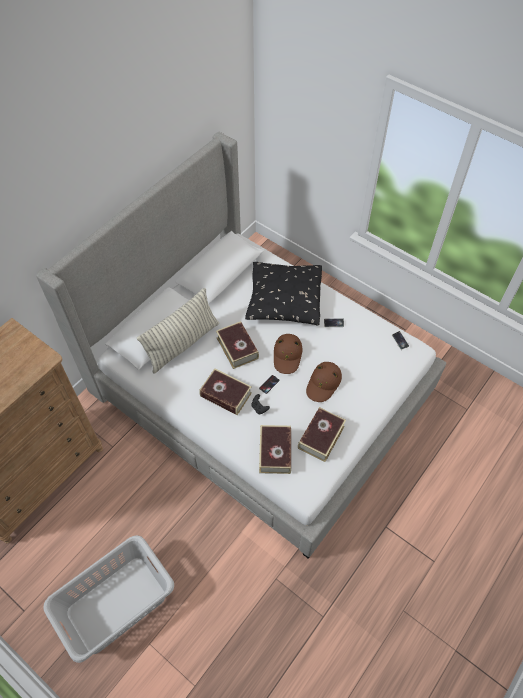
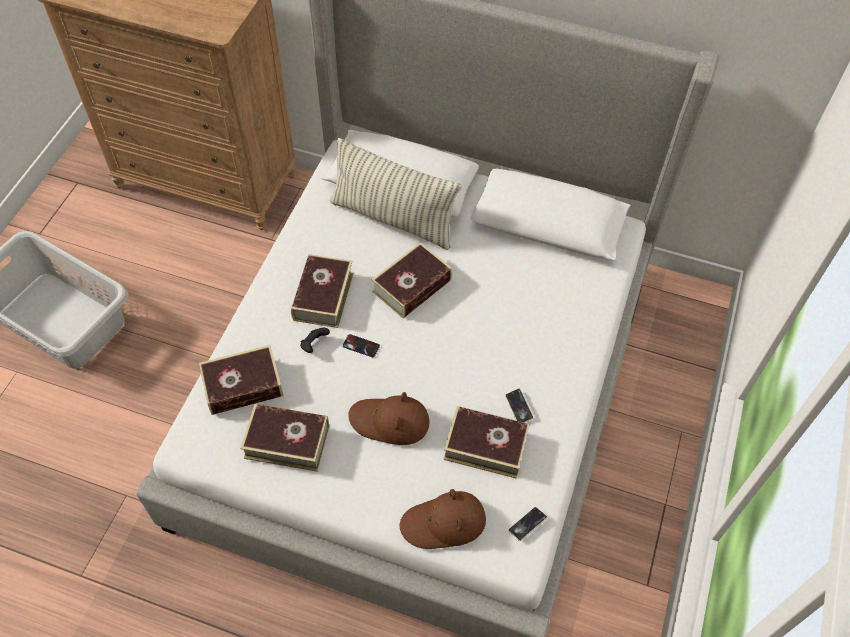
camera: 70 degrees right, 0 degrees up
(284, 300) = (535, 322): black pillow -> none
(287, 355) = (424, 356): brown hat -> brown hat (444, 523)
(351, 345) = (485, 446): none -> book

